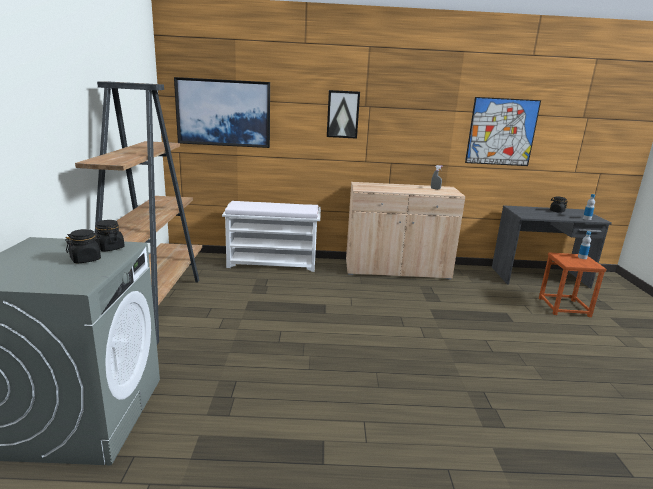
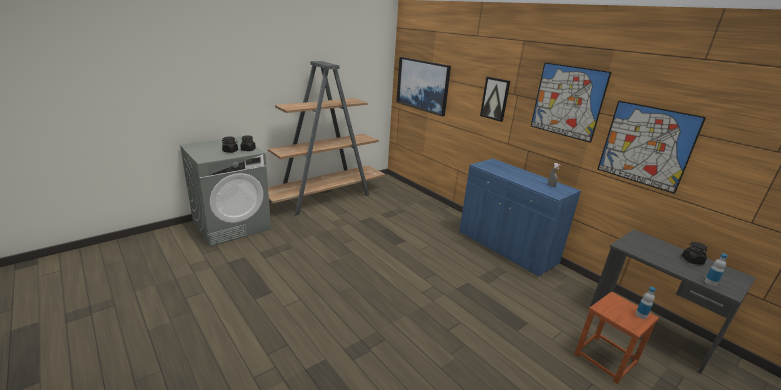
camera: 50 degrees right, 5 degrees up
(273, 263) = (427, 204): white bench -> none
(397, 269) = (506, 248): beige cabinet -> blue cabinet
(427, 104) = (567, 101): none -> picture

